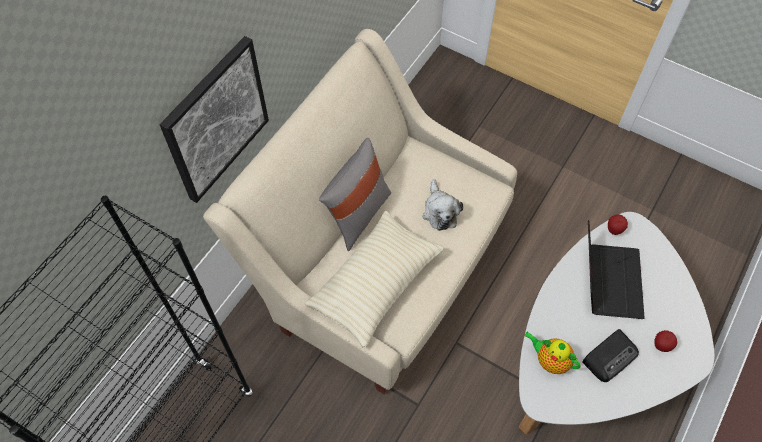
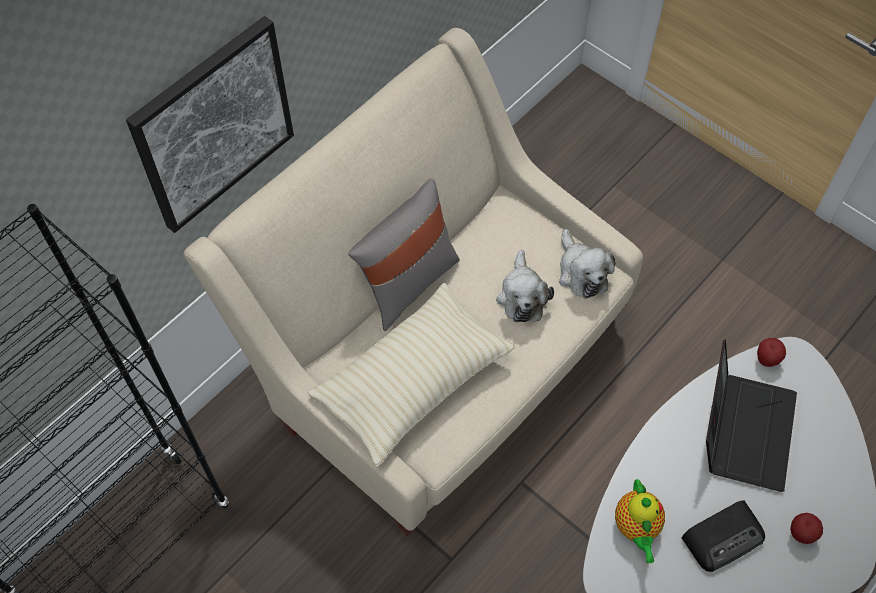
camera: 10 degrees right, 0 degrees up
(477, 189) = (581, 272): none -> plush toy
(550, 360) = (636, 527): teapot -> teapot turned 135 degrees counterclockwise

